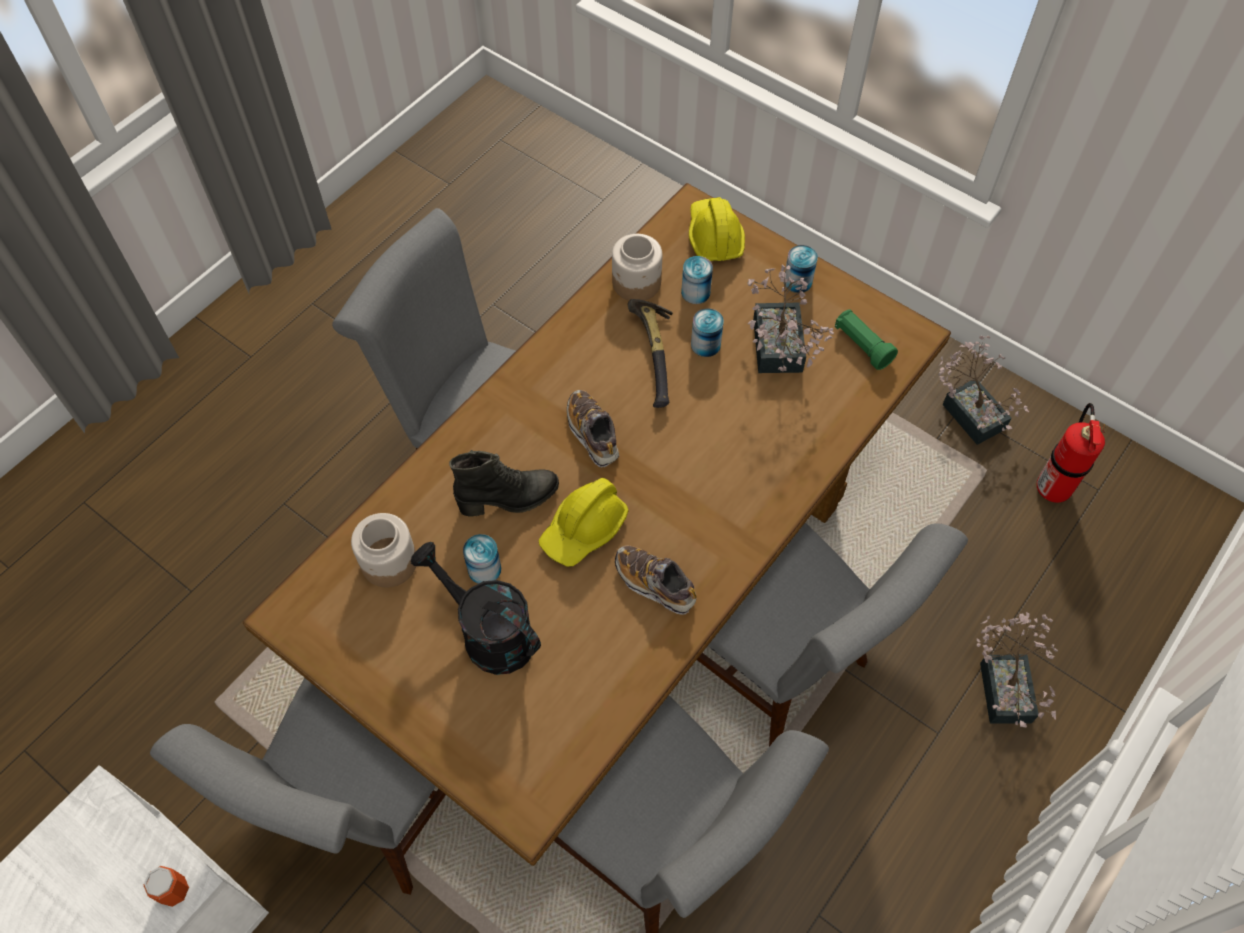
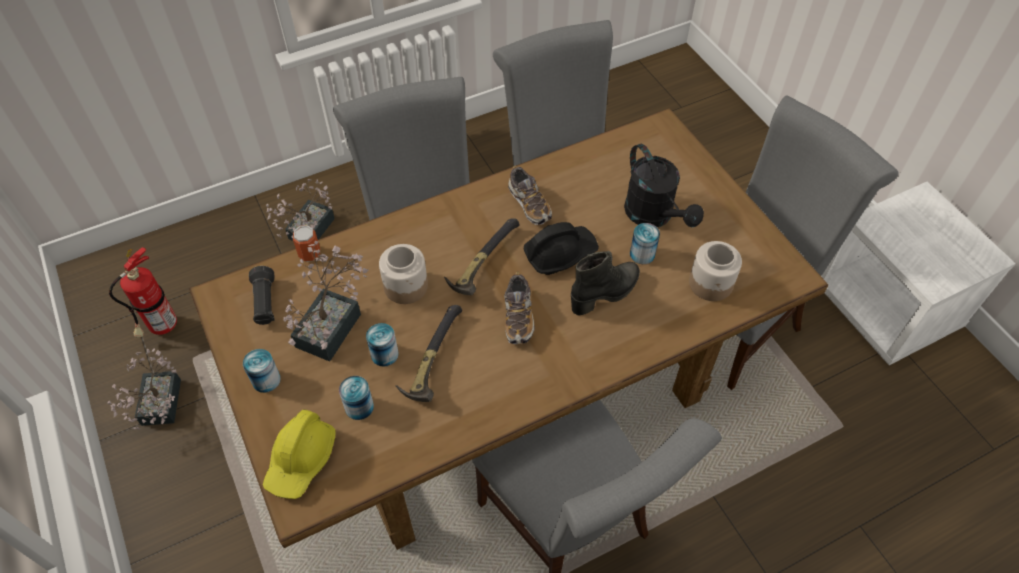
camera: 155 degrees left, 5 degrees down
(174, 891) = (878, 221): can -> can (309, 254)
(509, 499) = (605, 293): black boot -> black boot turned 135 degrees clockwise
(584, 529) = (560, 253): yellow hard hat -> black hard hat
(636, 283) = (405, 439): jar -> jar (406, 286)
(668, 479) = (481, 263): none -> hammer
(862, 346) = (265, 303): green flashlight -> black flashlight

